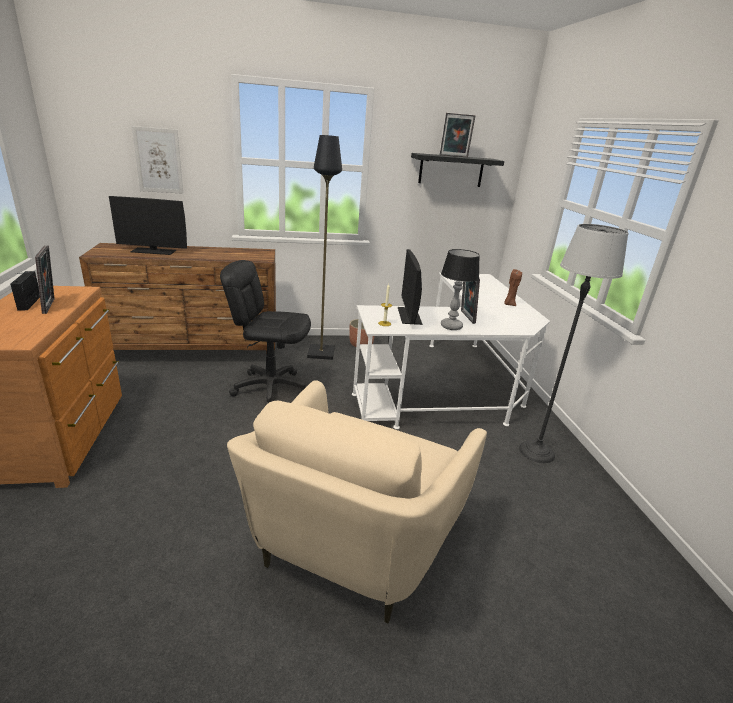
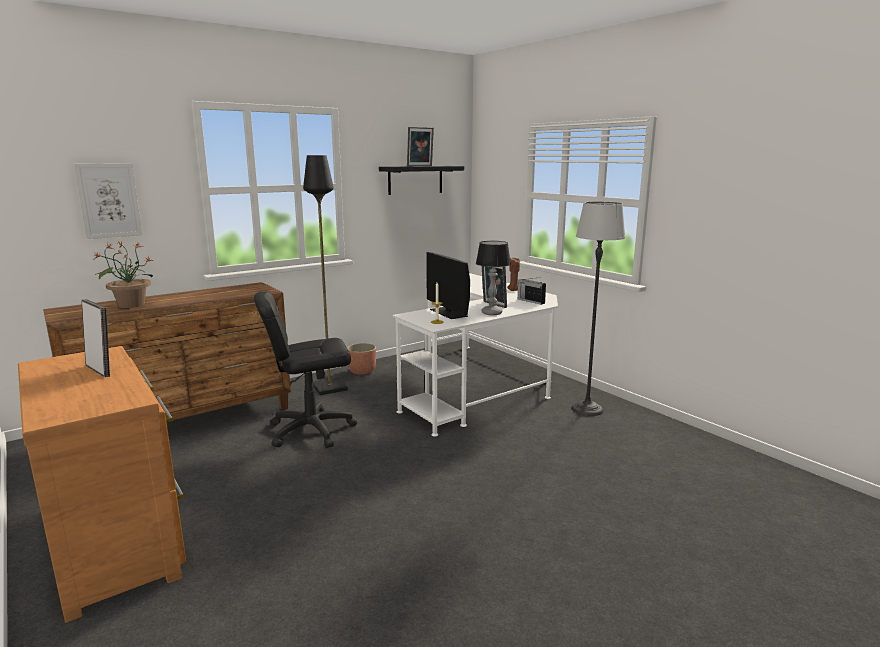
camera: 25 degrees left, 10 degrees down
(30, 302) = (67, 373): radio -> radio (530, 301)
(153, 251) = (130, 305): monitor -> potted plant
(354, 541) = (512, 513): beige armchair -> none

